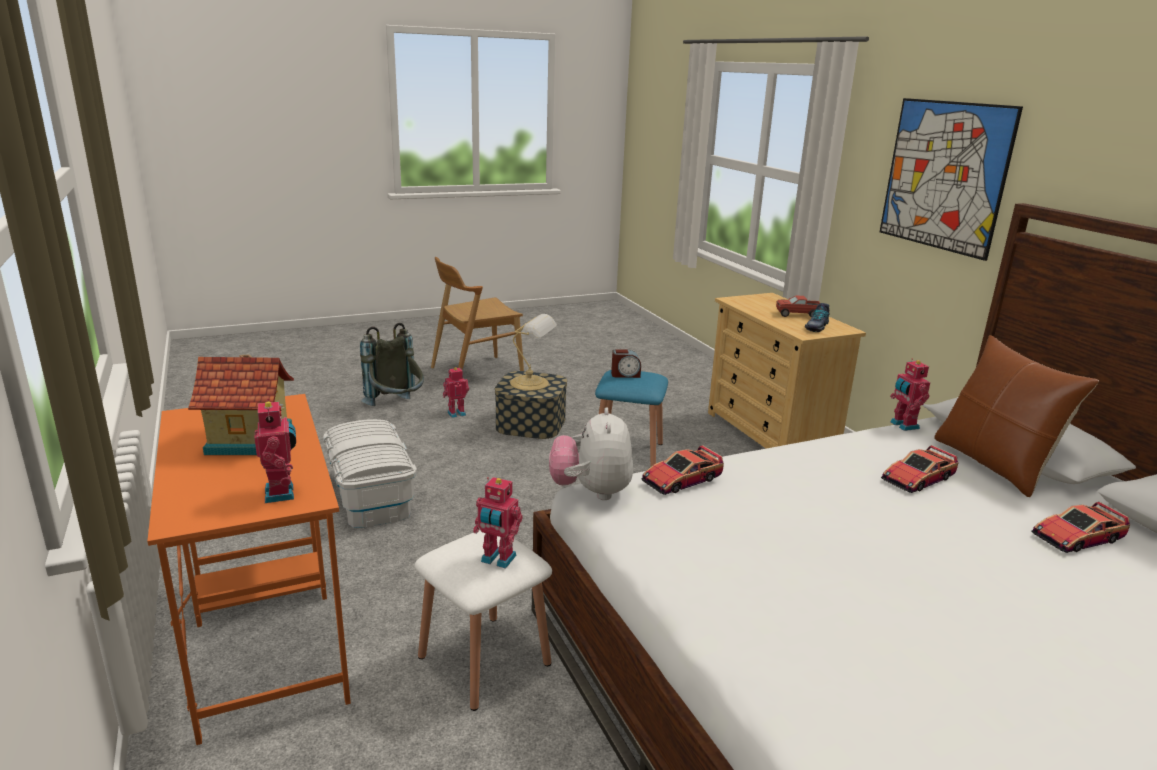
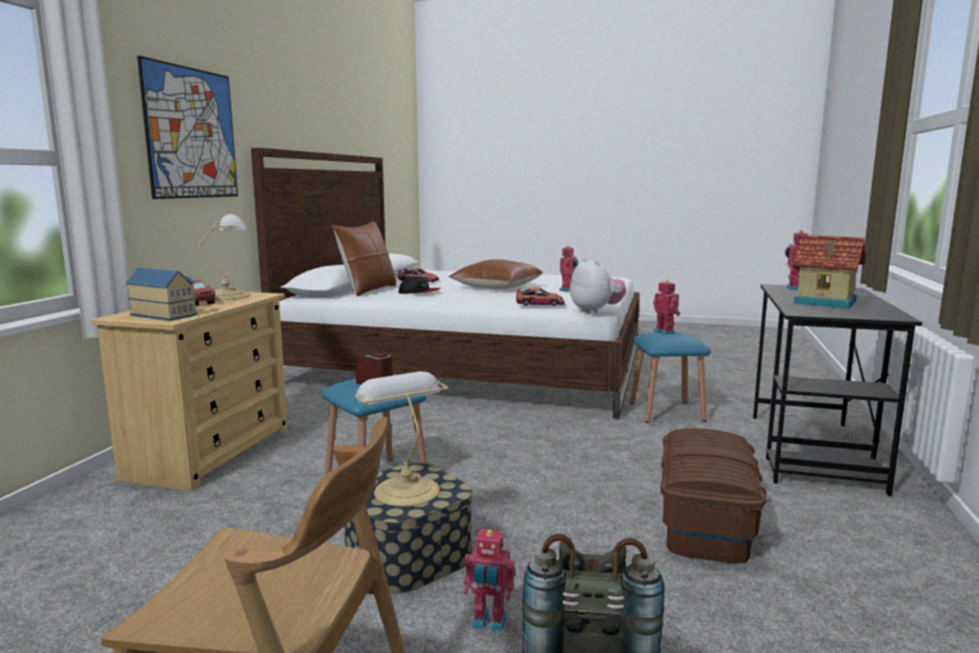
camera: 140 degrees left, 10 degrees down
(266, 636) = (813, 451): orange desk -> black desk
(370, 496) = (706, 523): white storage box -> brown storage box
(484, 660) = (666, 411): white stool -> blue stool
(591, 492) = (596, 311): plush toy -> plush toy turned 60 degrees counterclockwise
(755, 302) = (165, 314): none -> toy house
(816, 326) = (229, 296): shoe -> table lamp
(895, 548) = (496, 287): none -> brown pillow
(903, 425) = (350, 300): toy robot -> toy robot (568, 290)
(917, 478) = (419, 292): toy car -> cap

